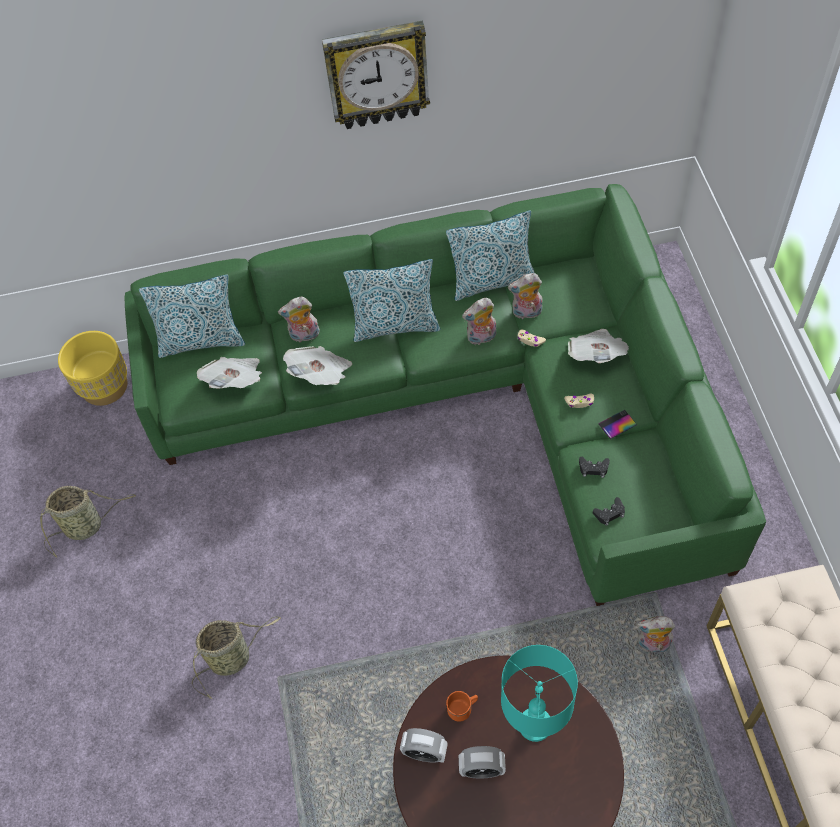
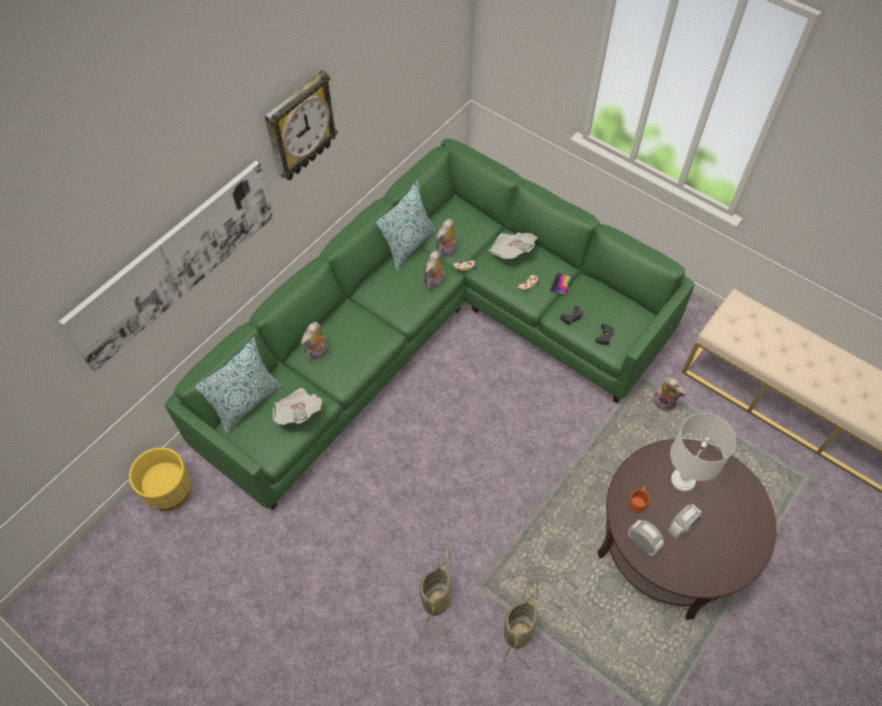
camera: 45 degrees left, 0 degrees up
(86, 526) = (250, 593): basket -> basket (519, 630)
(167, 149) = (174, 262): none -> picture
(321, 374) = (353, 370): newspaper -> none
(395, 326) = (372, 309): pillow -> none
(425, 753) = (642, 544): alarm clock -> alarm clock turned 105 degrees counterclockwise
(534, 724) = (682, 480): turquoise table lamp -> white table lamp
(653, 645) = (665, 403): plush toy -> plush toy turned 105 degrees counterclockwise

